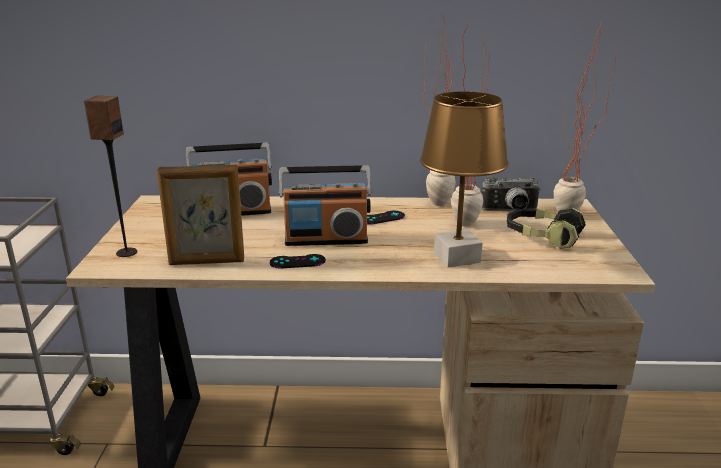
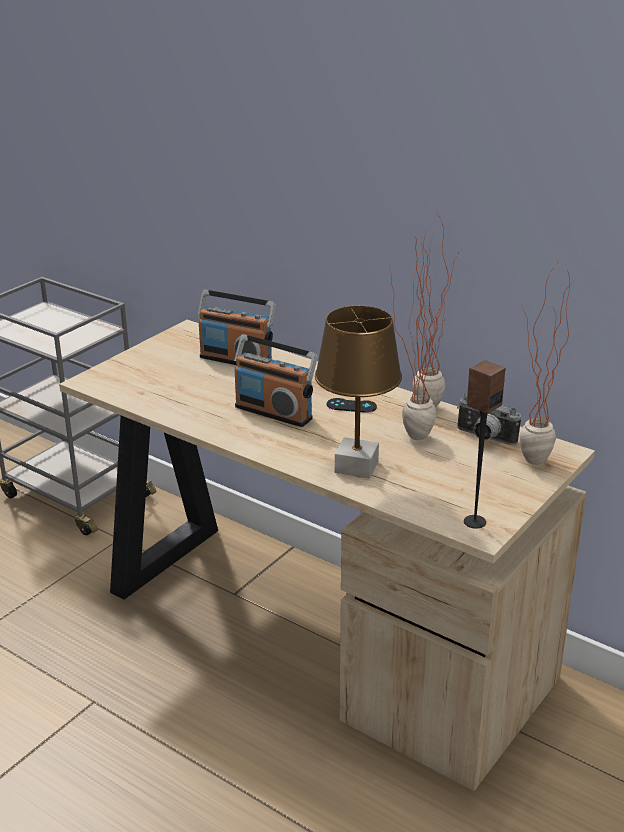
camera: 35 degrees right, 5 degrees up
(126, 252) = (117, 374): speaker -> speaker (474, 521)
(207, 262) = (161, 402): picture frame -> none
(297, 262) = (225, 425): black game controller -> none
(542, 237) = (467, 475): headphones -> none

